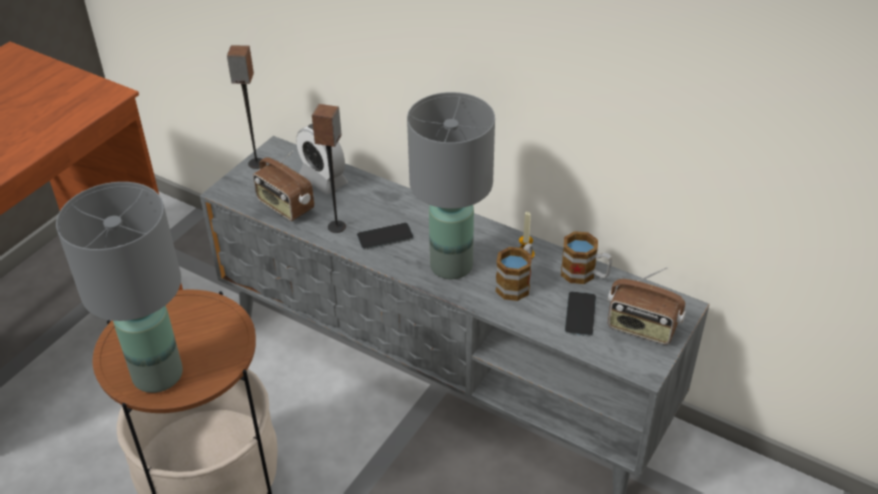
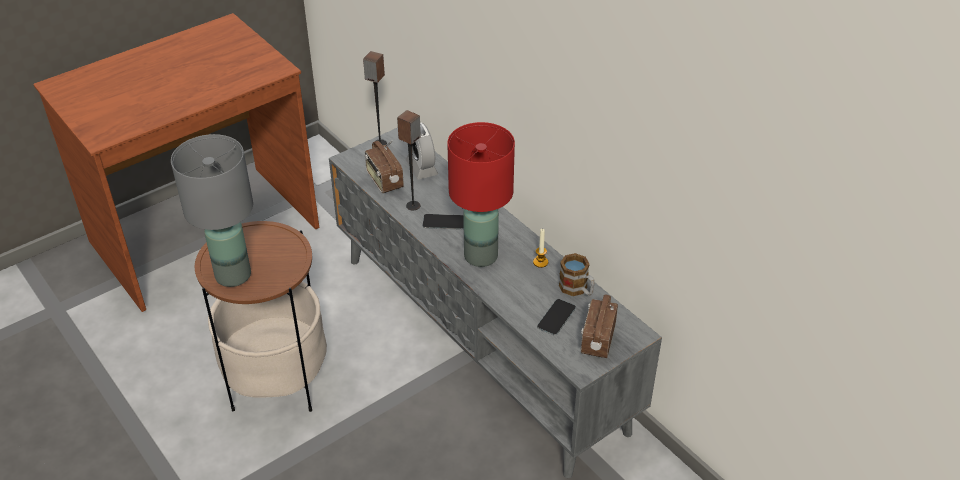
camera: 20 degrees right, 0 degrees up
(450, 266) = (480, 256): grey table lamp -> red table lamp
(516, 283) = (522, 282): mug -> none
(641, 328) = (597, 340): radio -> radio turned 60 degrees clockwise

